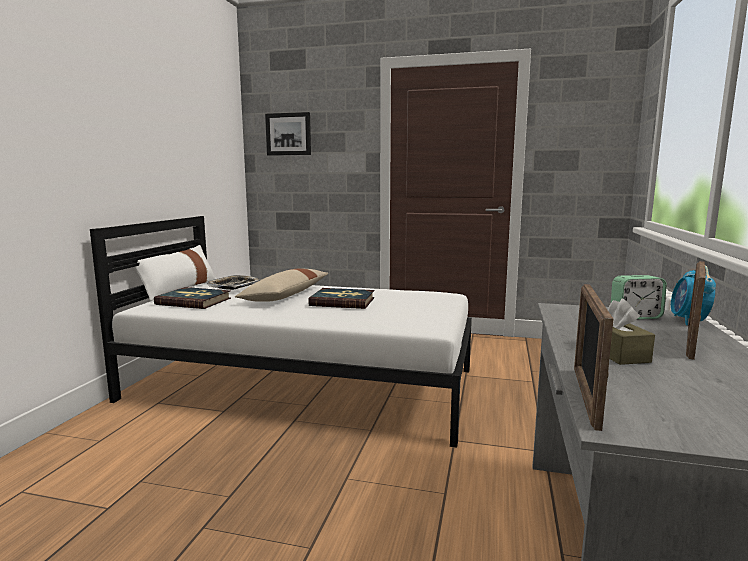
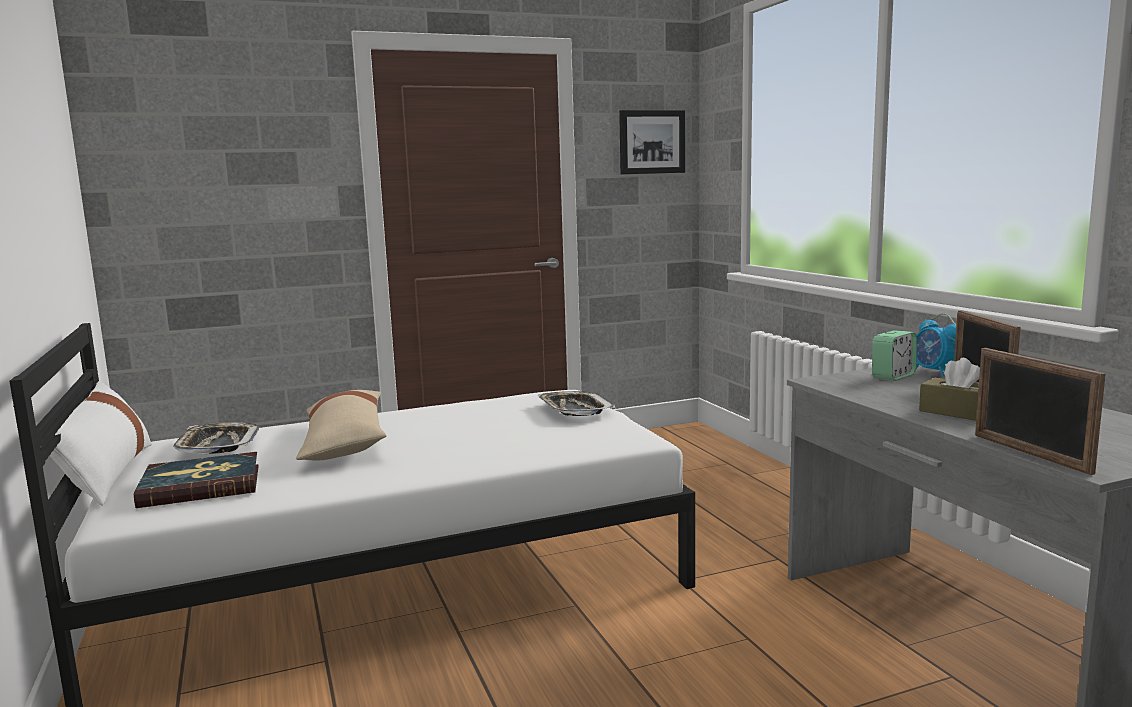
camera: 35 degrees left, 0 degrees up
(288, 134) = (183, 153): picture -> picture (651, 142)
(342, 301) = (453, 431): book -> none
(431, 304) = (574, 409): none -> tray

